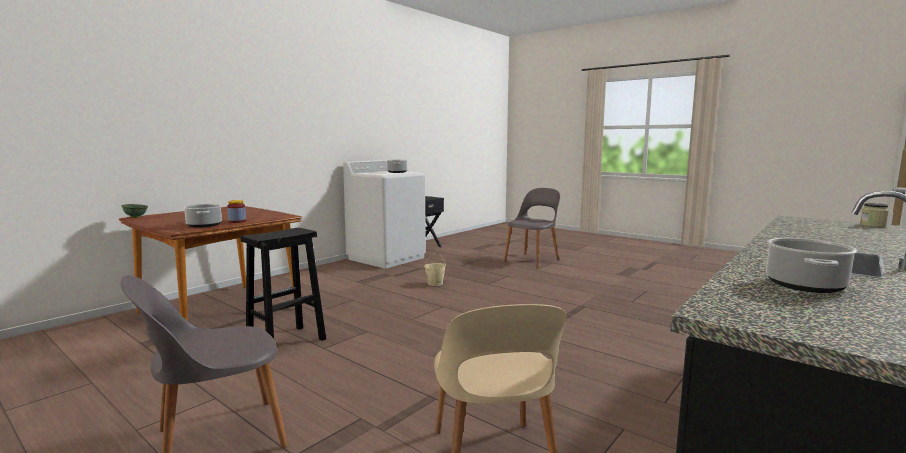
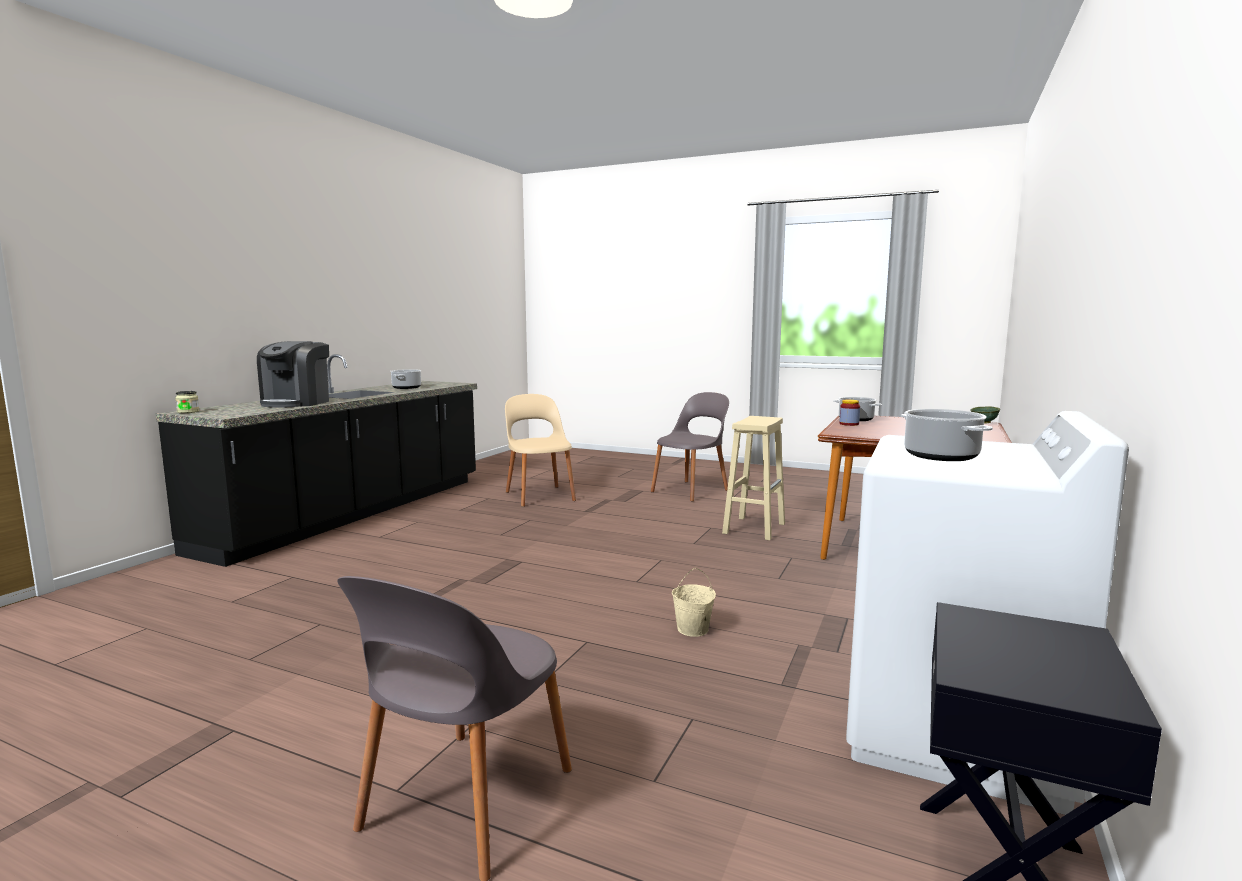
camera: 165 degrees right, 0 degrees up
(285, 342) = (754, 528): black stool -> beige stool
(815, 235) = (296, 403): none -> coffee machine

